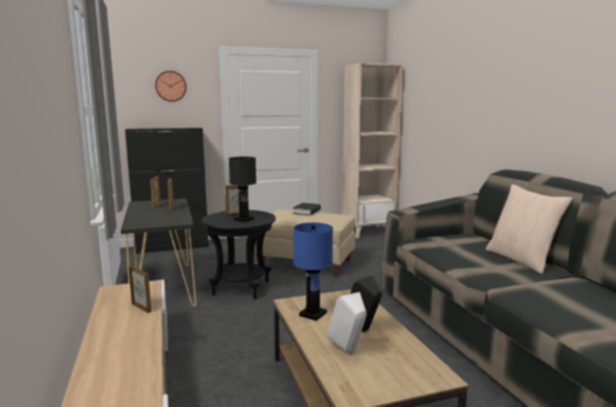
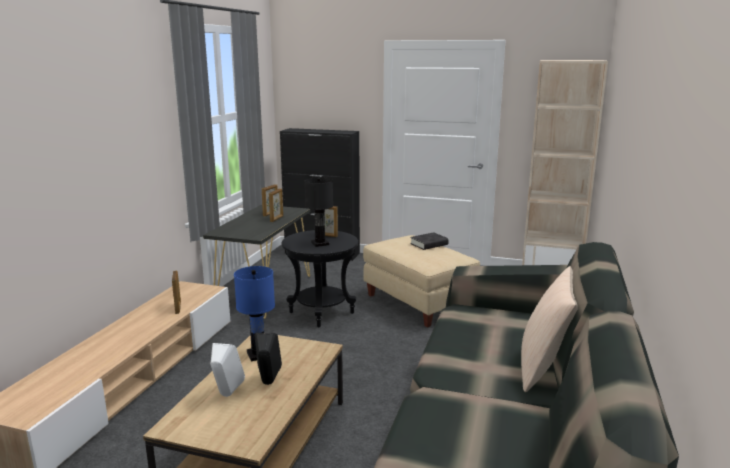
camera: 35 degrees right, 5 degrees up
(170, 86) = (332, 85): wall clock -> none

